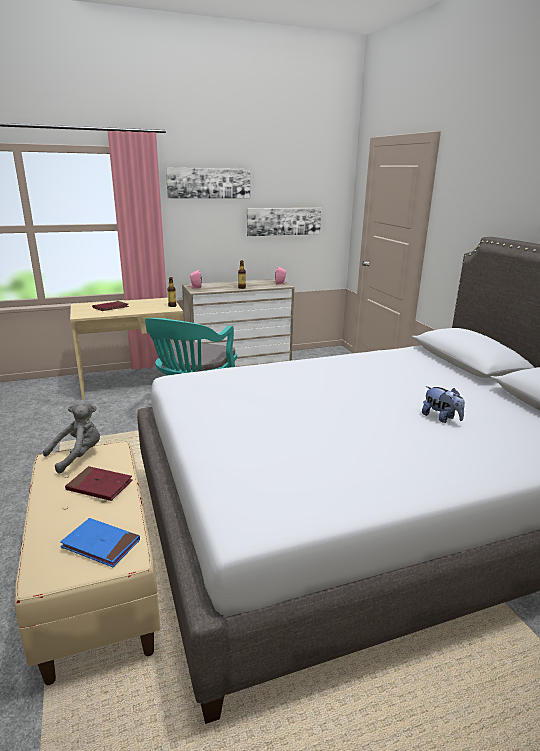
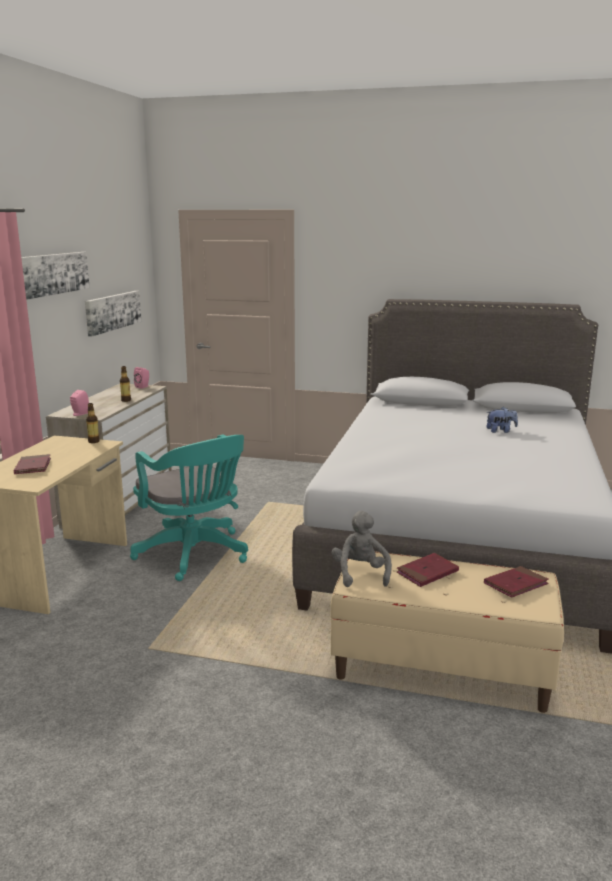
camera: 55 degrees left, 5 degrees down
(101, 544) = (515, 584): blue book -> red book

